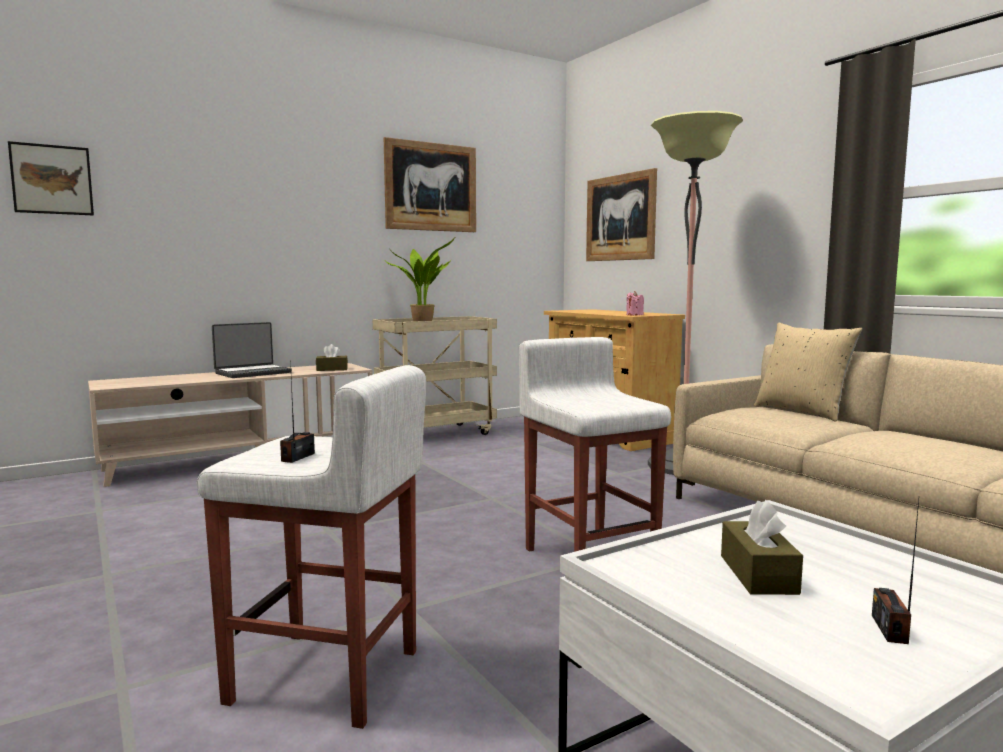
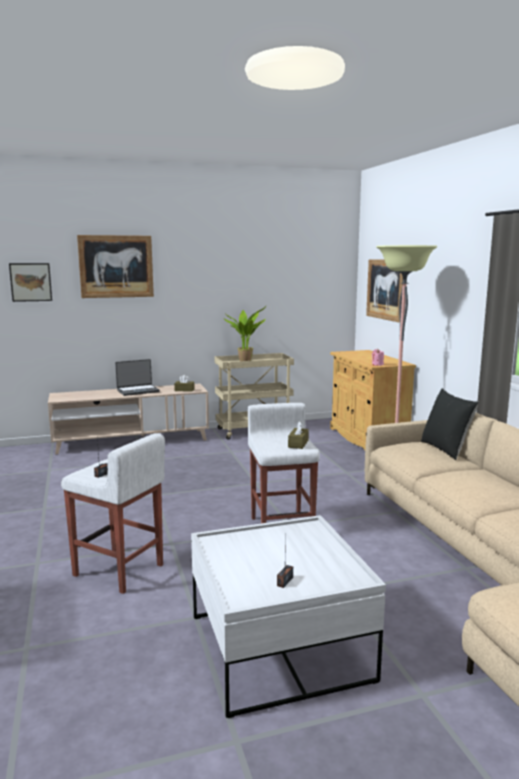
camera: 15 degrees right, 5 degrees up
(431, 187) = (256, 268): picture -> picture (116, 266)
(758, 574) = (265, 552): brown tissue box -> brown tissue box (298, 444)
(802, 412) = (446, 449): beige pillow -> black pillow

